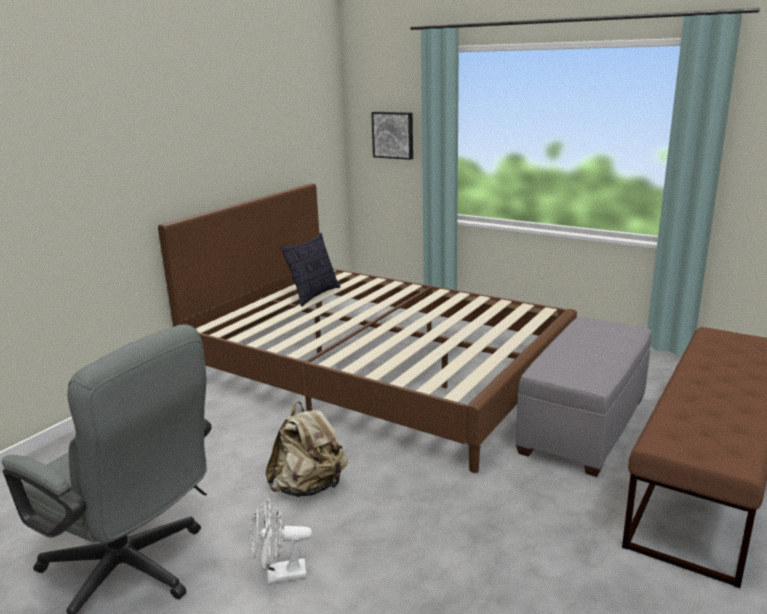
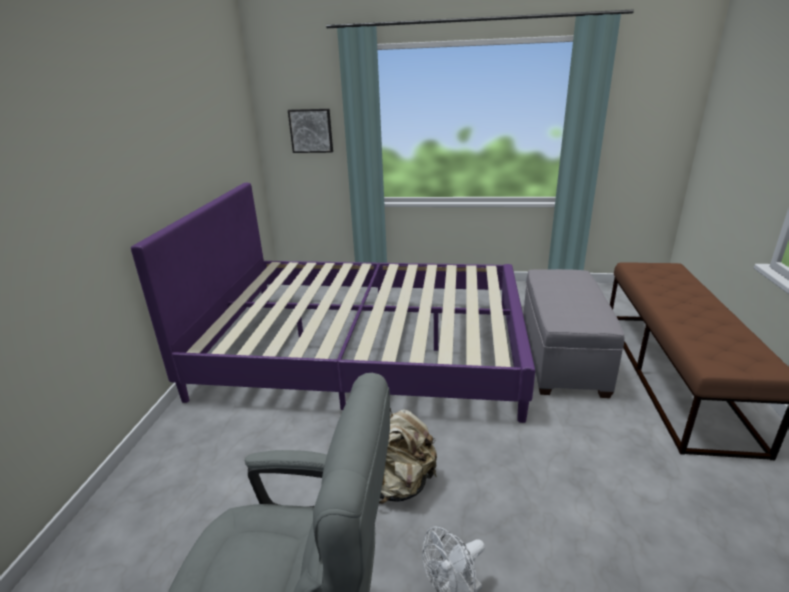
camera: 25 degrees left, 5 degrees up
(314, 295) = (283, 290): pillow -> none
(377, 371) = (365, 348): brown bed -> purple bed

